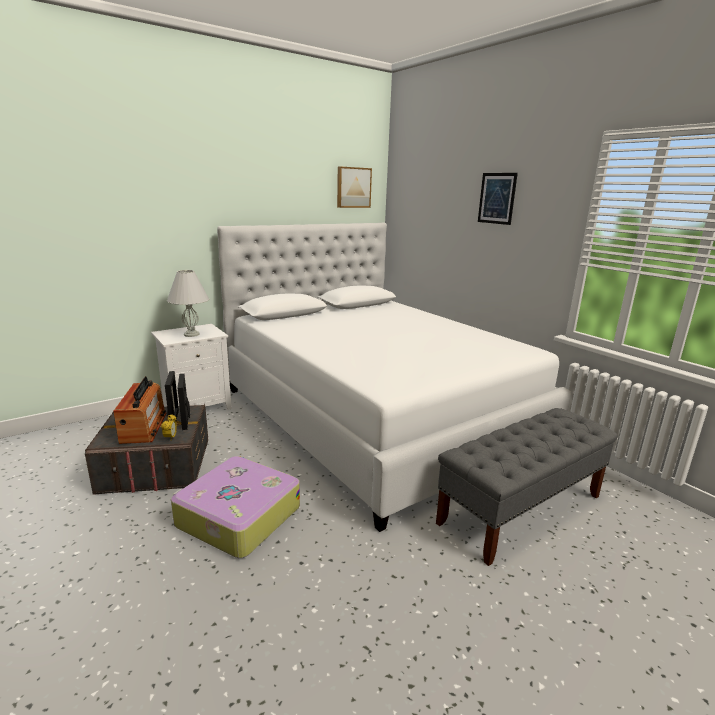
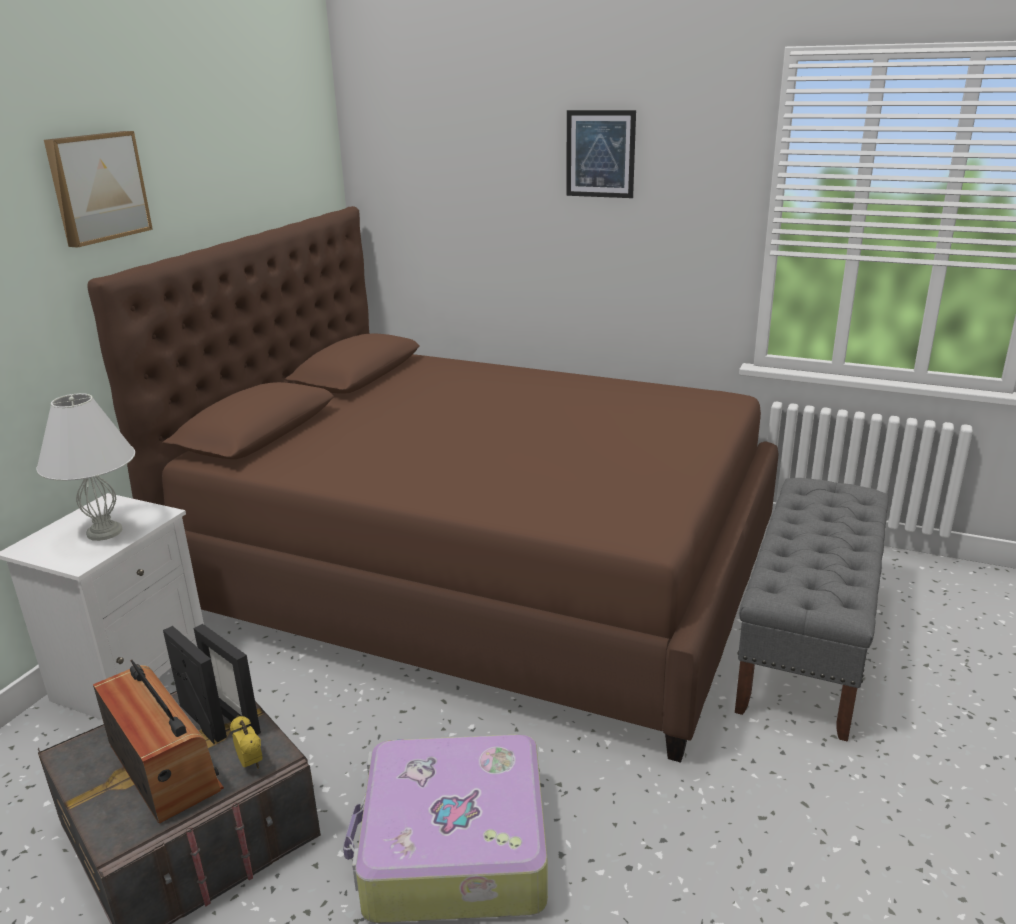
camera: 30 degrees left, 5 degrees up
(353, 187) = (292, 146): picture -> picture (97, 187)
(377, 416) = (484, 571): white bed -> brown bed

